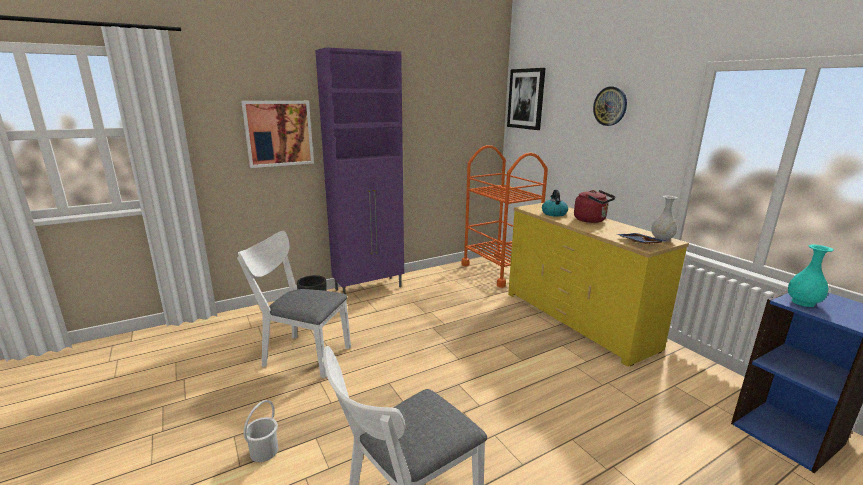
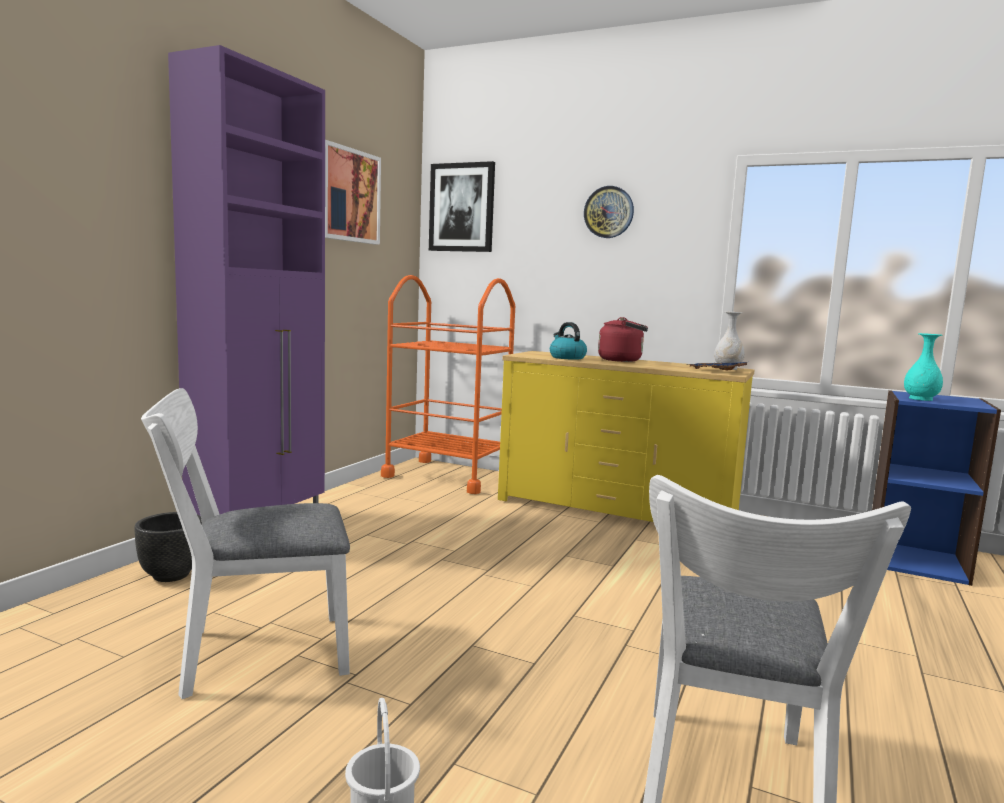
camera: 35 degrees left, 10 degrees down
(279, 133) = (91, 203): picture -> picture (349, 195)

